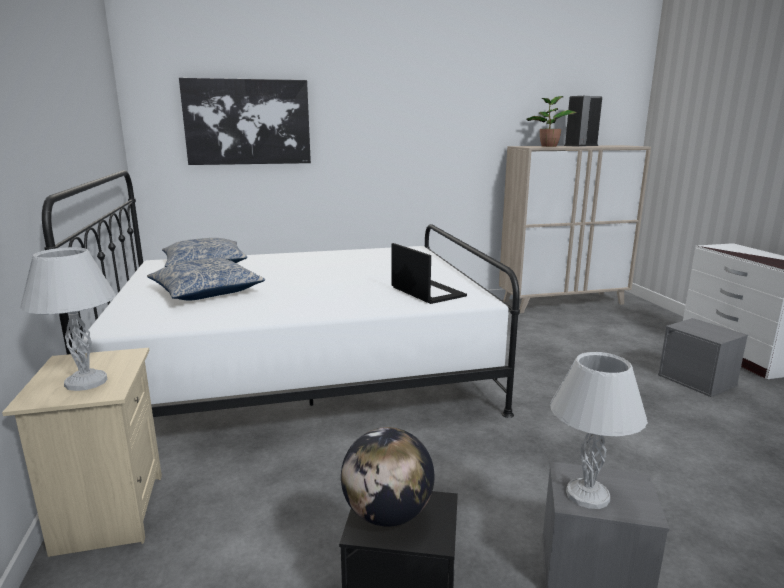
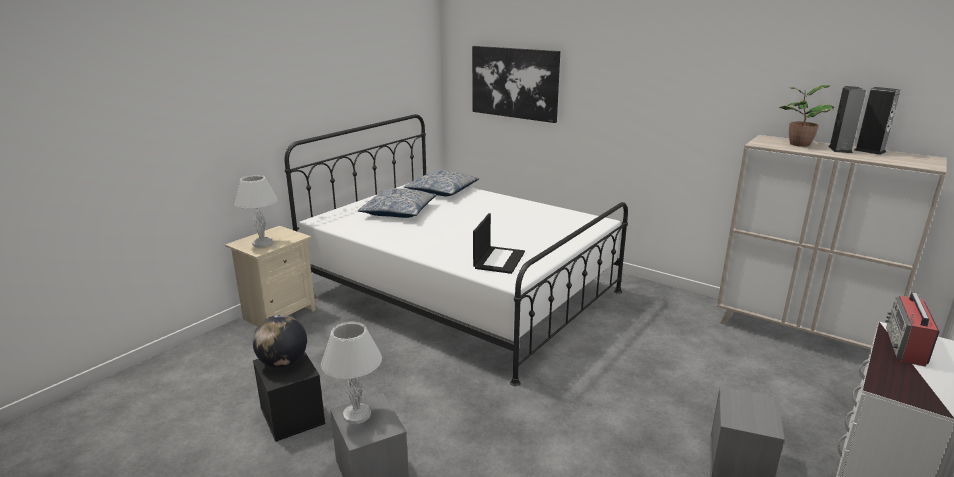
camera: 50 degrees right, 5 degrees up
(735, 250) = (905, 347): none -> radio

